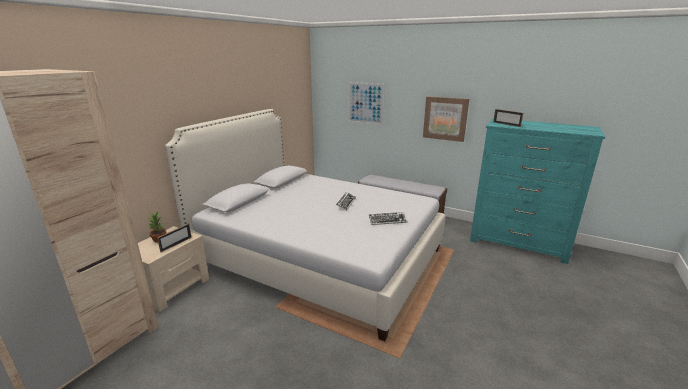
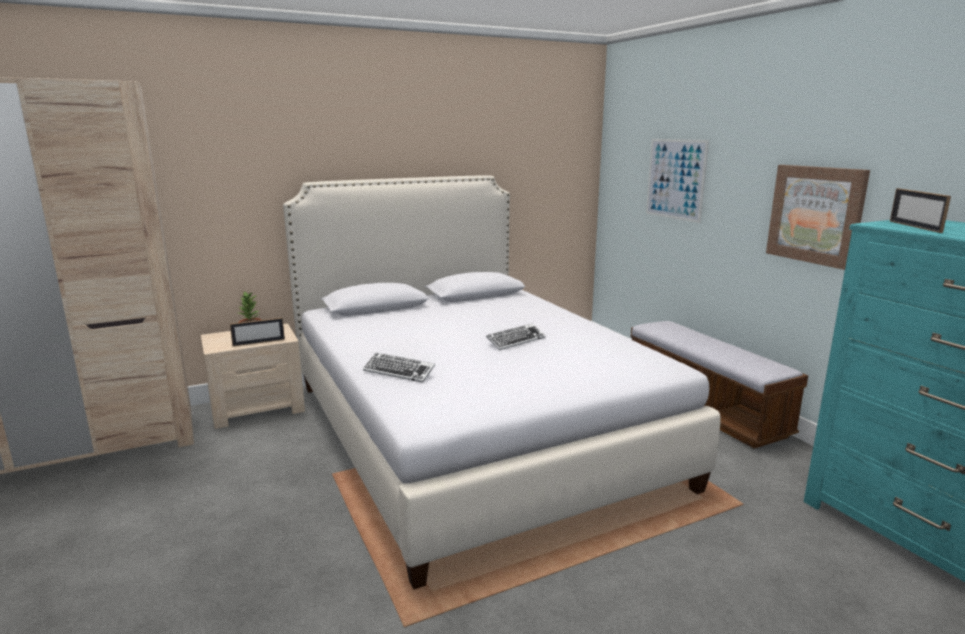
camera: 35 degrees right, 5 degrees down
(387, 220) = (538, 380): keyboard -> keyboard (399, 372)

